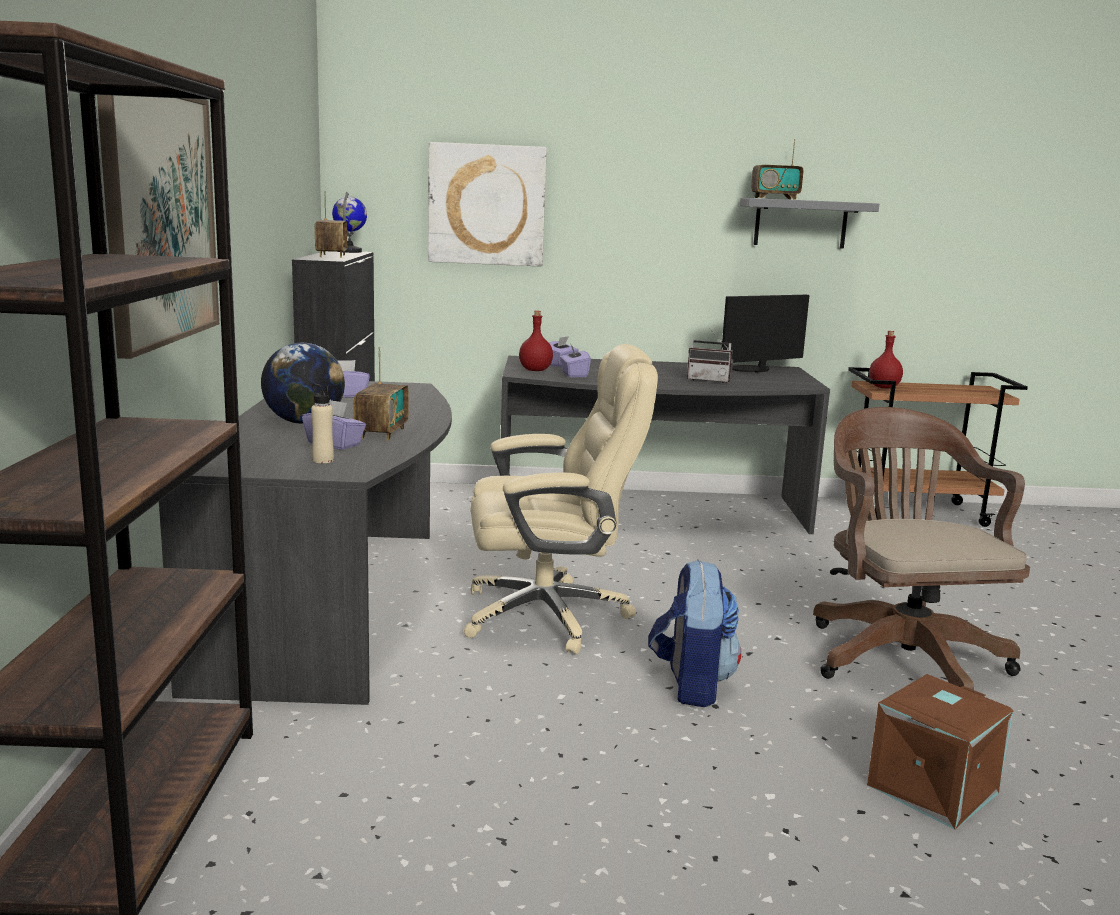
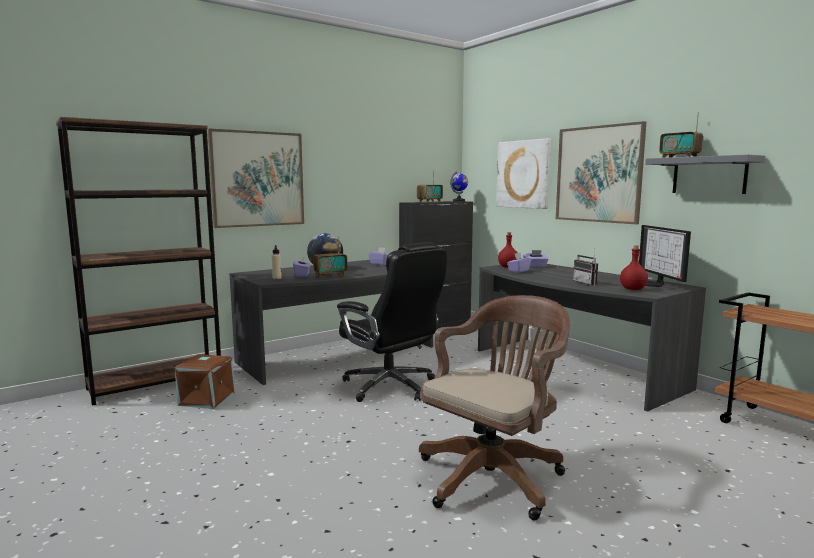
camera: 55 degrees right, 5 degrees down
(549, 615) = (391, 386): beige office chair -> black office chair
(638, 213) = (598, 174): none -> picture
(691, 685) = (363, 431): backpack -> none
(753, 370) = (652, 283): monitor -> monitor turned 120 degrees counterclockwise
(884, 387) = (755, 310): red bottle -> red bottle (633, 289)
(931, 788) = (326, 515): brown storage box -> brown storage box (207, 399)

